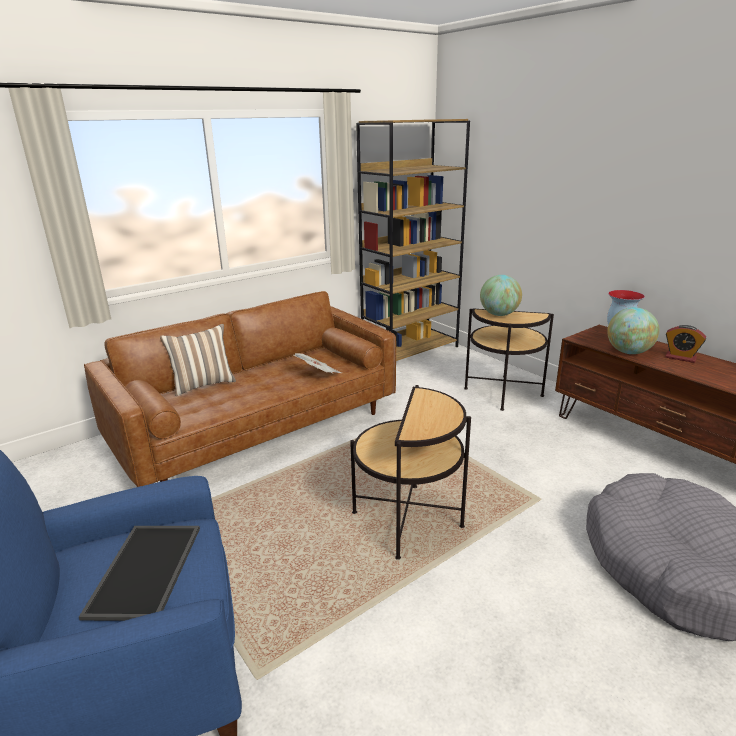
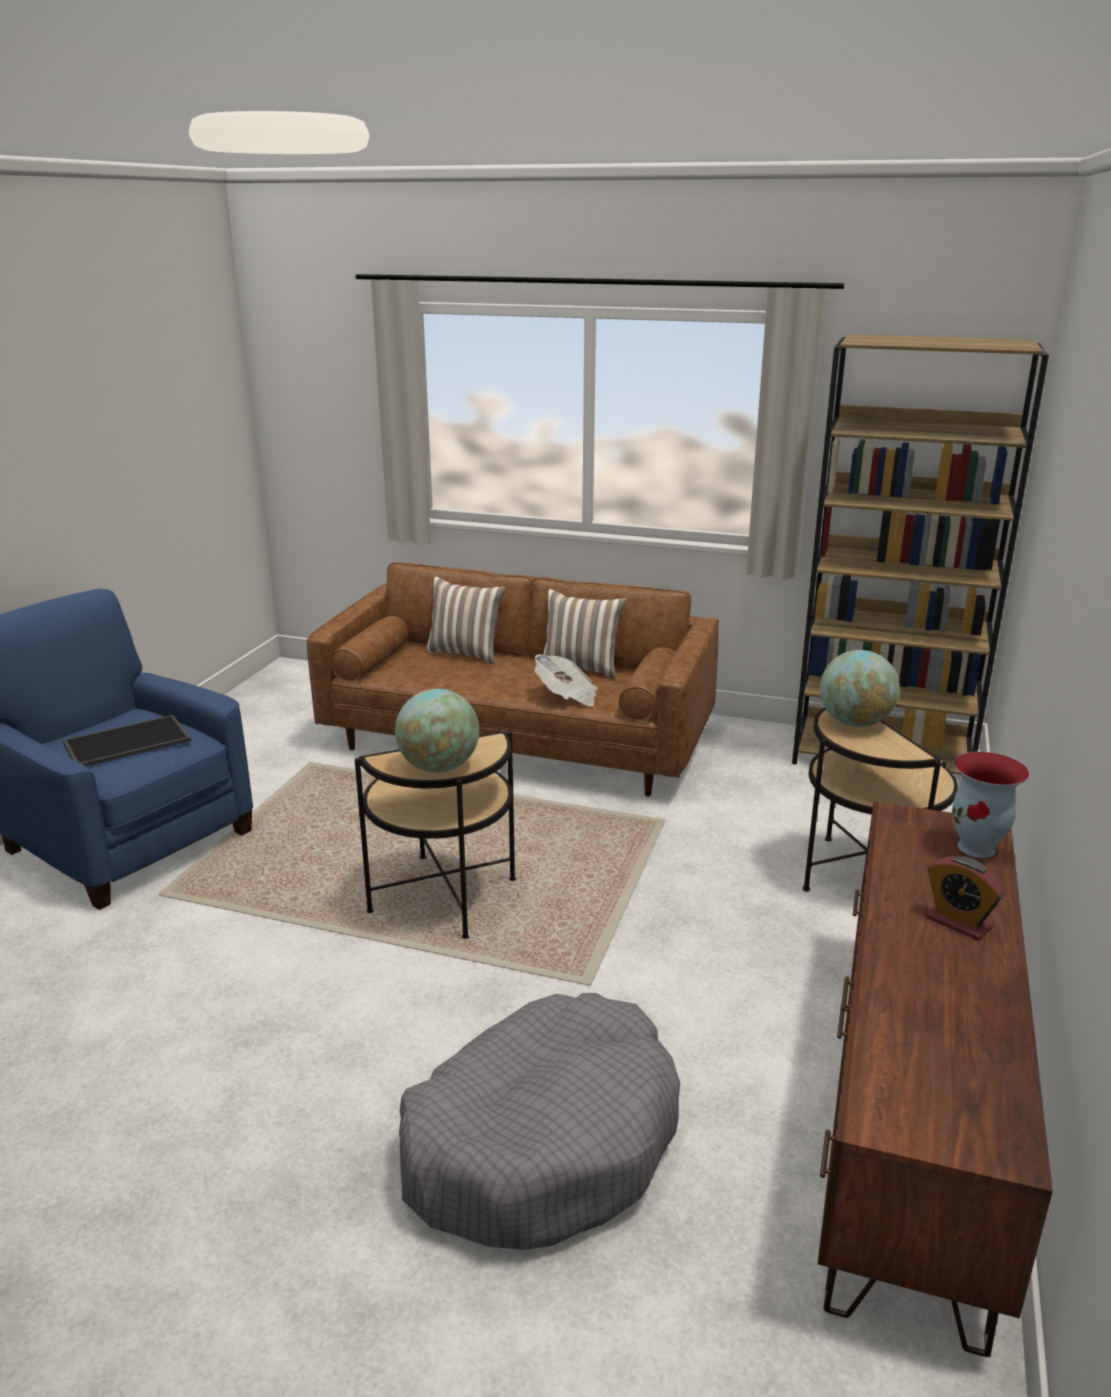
camera: 55 degrees right, 0 degrees up
(285, 360) = (581, 667): none -> pillow
(628, 352) = (903, 868): globe -> globe (439, 767)
(680, 357) = (958, 922): alarm clock -> alarm clock turned 45 degrees counterclockwise

